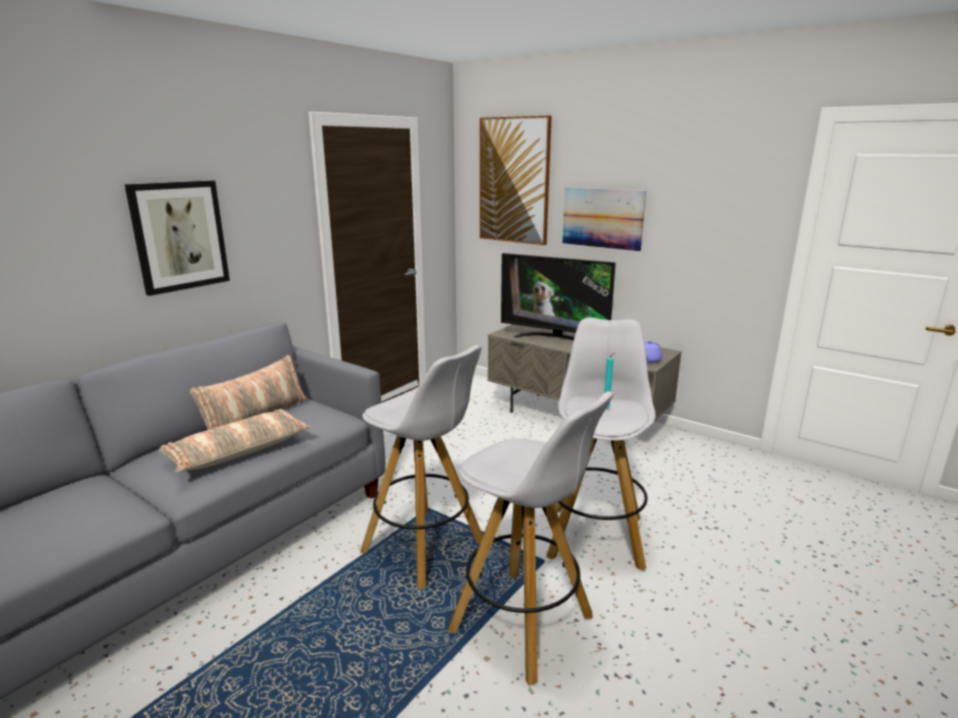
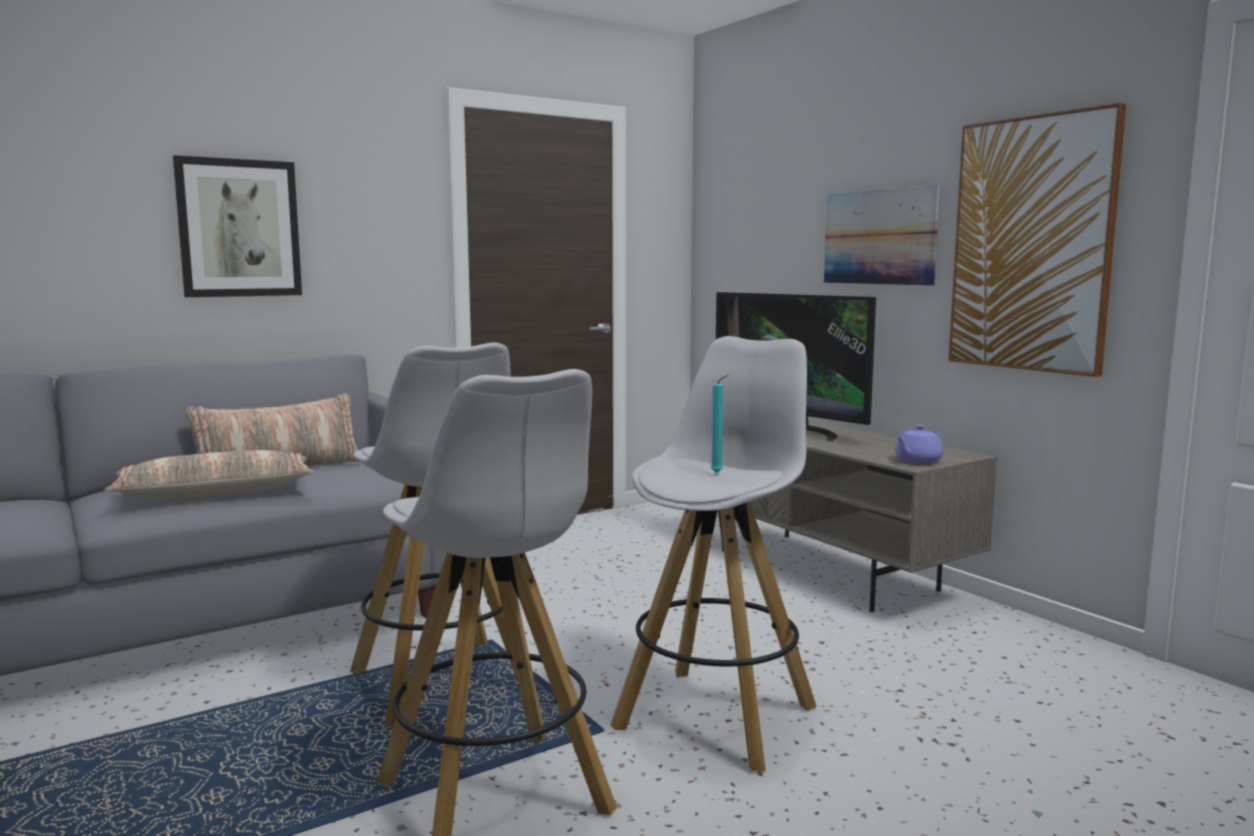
camera: 20 degrees right, 10 degrees down
(514, 181) = (763, 193): picture -> picture (1031, 244)

